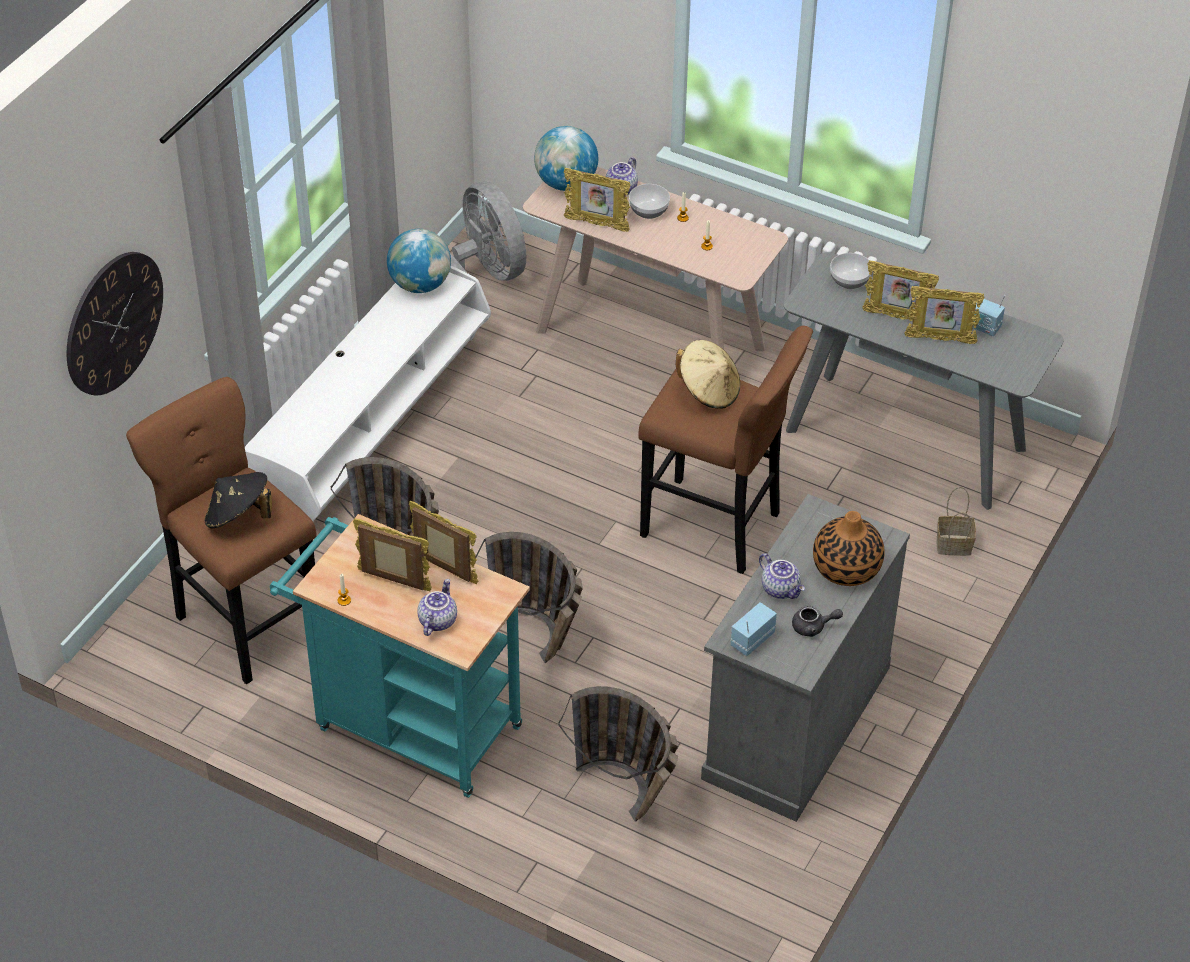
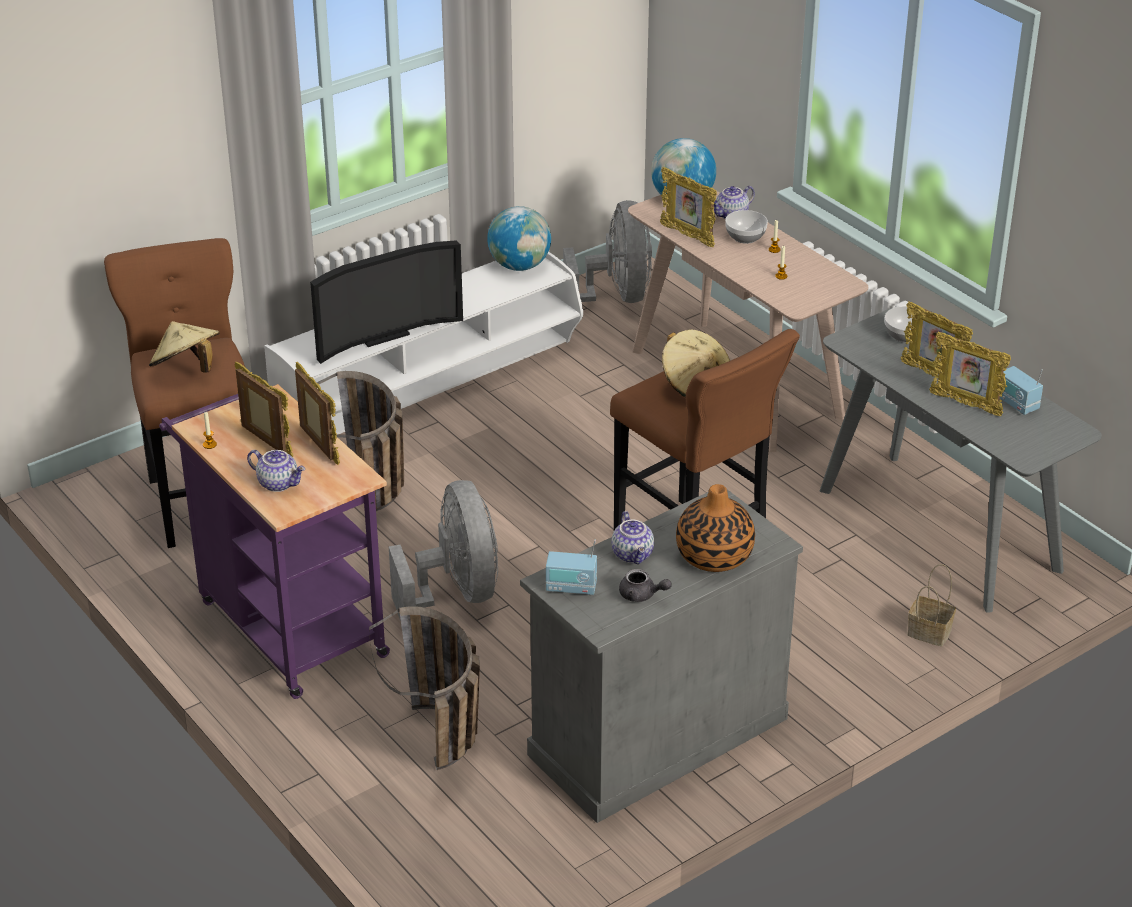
camera: 25 degrees right, 10 degrees down
(114, 323) = (126, 152): wall clock -> none
(238, 517) = (187, 369): black hat -> beige hat
(342, 402) = (382, 334): none -> television
(408, 724) = (285, 622): turquoise cart -> purple cart
(437, 620) = (279, 483): teapot -> teapot turned 75 degrees clockwise
(541, 643) = (456, 595): basket -> grey fan
(752, 640) = (571, 588): radio -> radio turned 150 degrees counterclockwise

